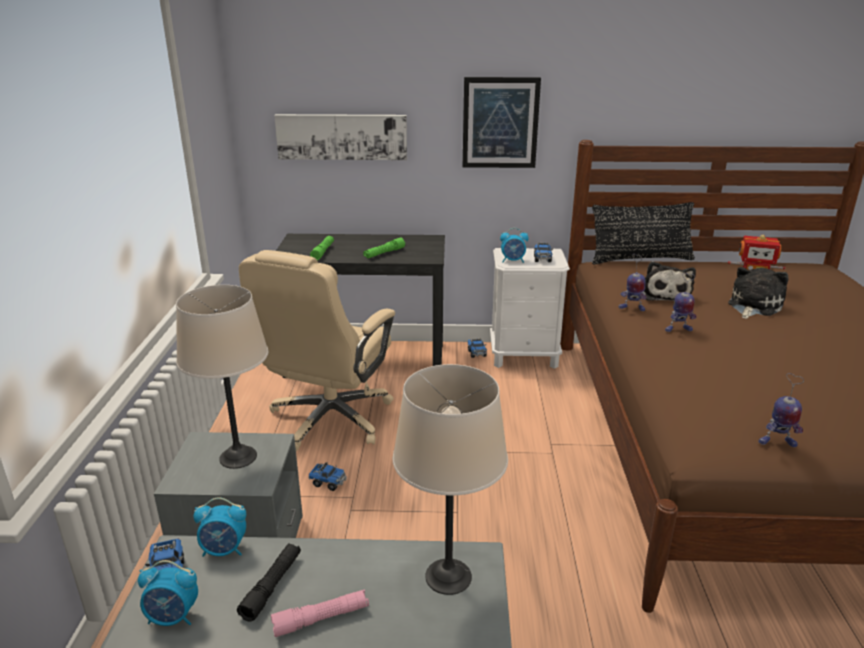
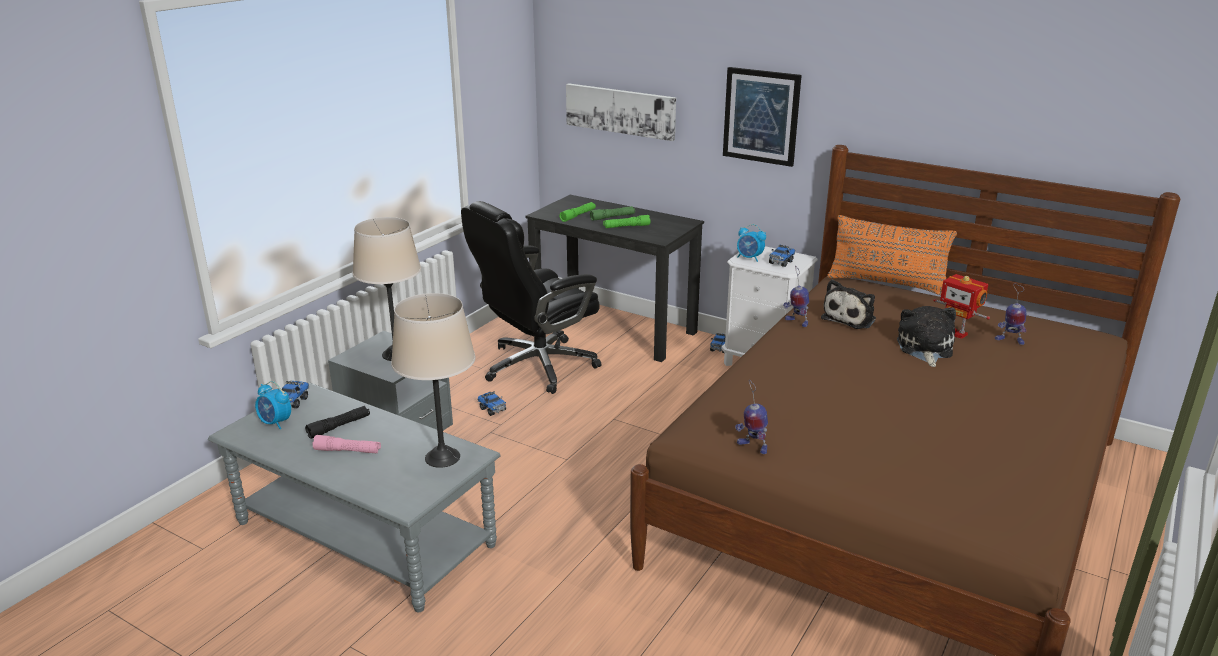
camera: 30 degrees right, 0 degrees up
(224, 550) = (333, 400): alarm clock -> none
(329, 419) = (537, 366): beige office chair -> black office chair
(359, 247) = (612, 217): none -> green flashlight
(640, 259) = (886, 283): black pillow -> orange pillow
(678, 329) = (808, 348): toy robot -> toy robot (1009, 340)
(753, 306) = (924, 348): plush toy -> plush toy turned 60 degrees counterclockwise

